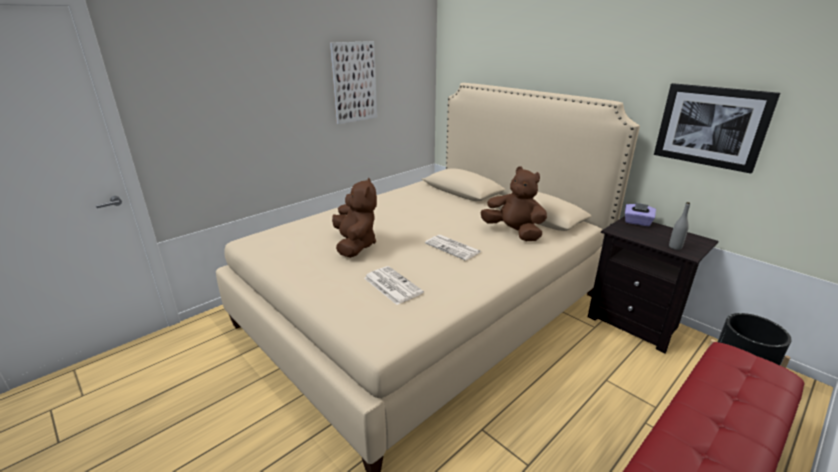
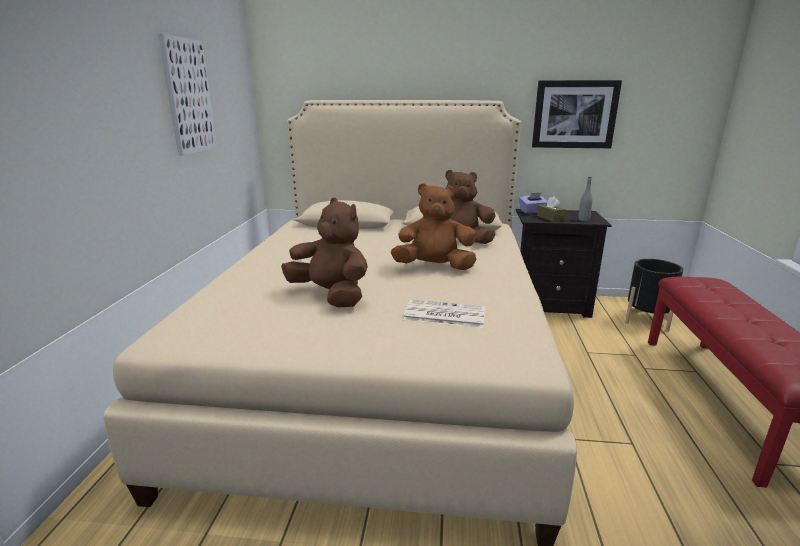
camera: 40 degrees left, 5 degrees down
(453, 248) = (434, 267): newspaper -> brown plush toy
(640, 234) = (550, 218): none -> brown tissue box

